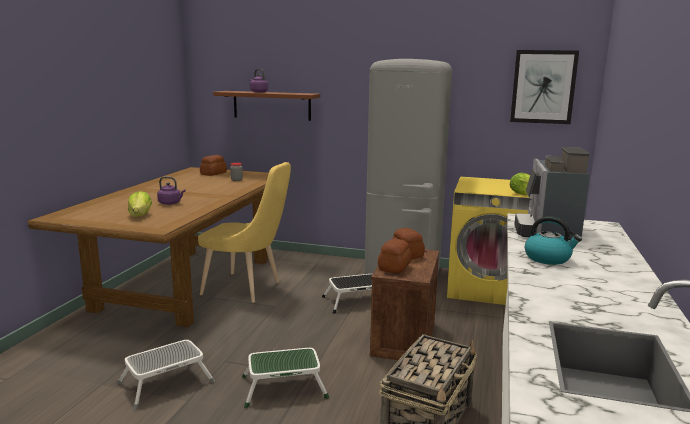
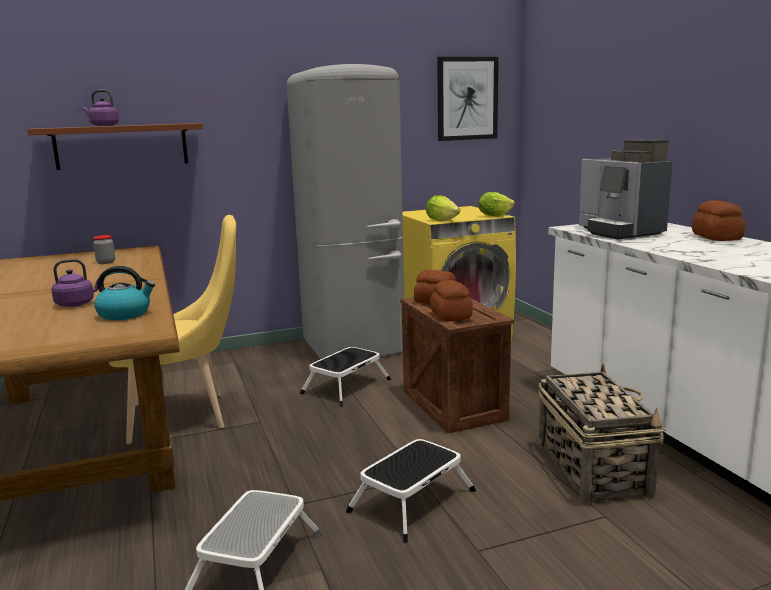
camera: 35 degrees left, 0 degrees up
(140, 215) = (67, 326): lettuce -> lettuce (441, 220)
(214, 173) = (46, 262): bread -> bread (717, 237)
(284, 387) = (412, 501): green step ladder -> black step ladder
(548, 258) = (685, 248): kettle -> kettle (125, 314)

